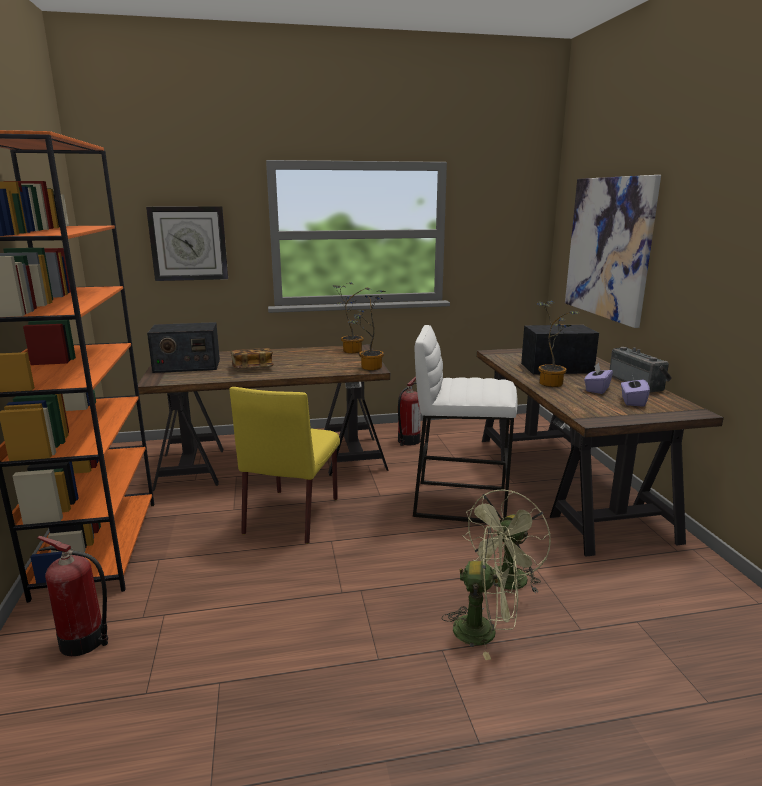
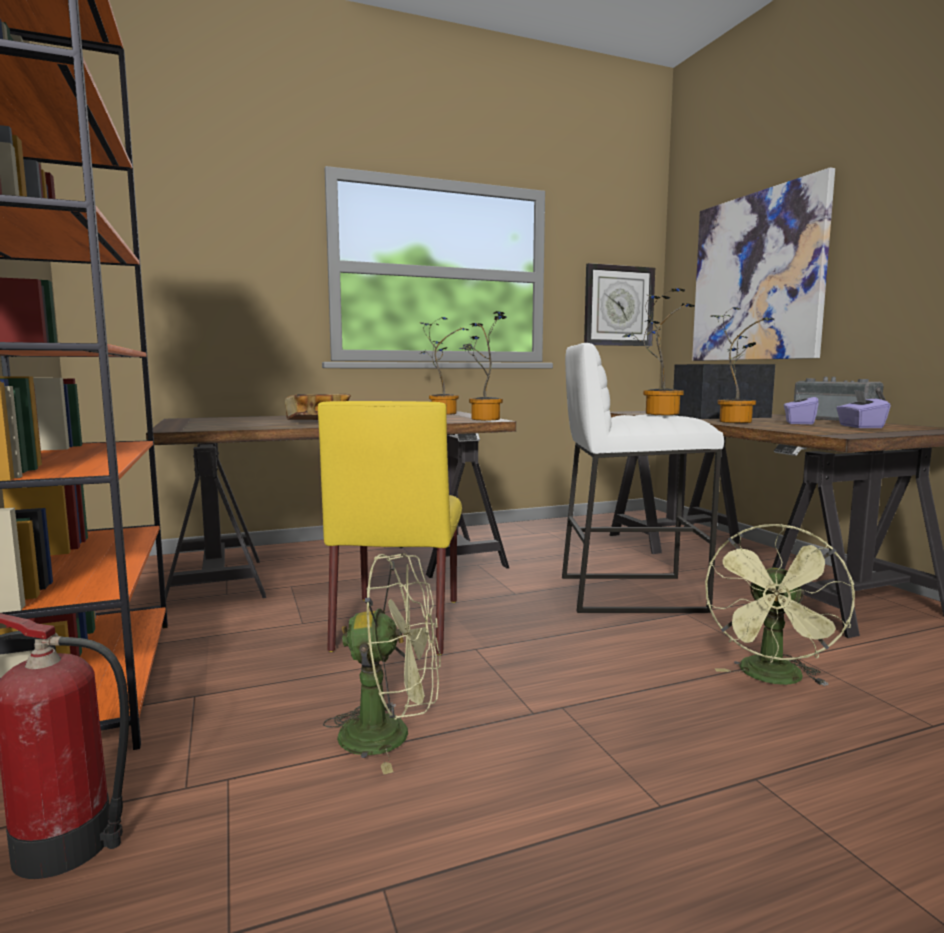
camera: 10 degrees left, 10 degrees down
(186, 366) = (217, 422): radio -> none
(188, 243) = (215, 269): wall clock -> wall clock (618, 306)
(408, 441) = (515, 539): fire extinguisher -> none
(481, 381) = (657, 413): none -> potted plant
(484, 631) = (798, 743): green fan -> green fan (391, 735)

